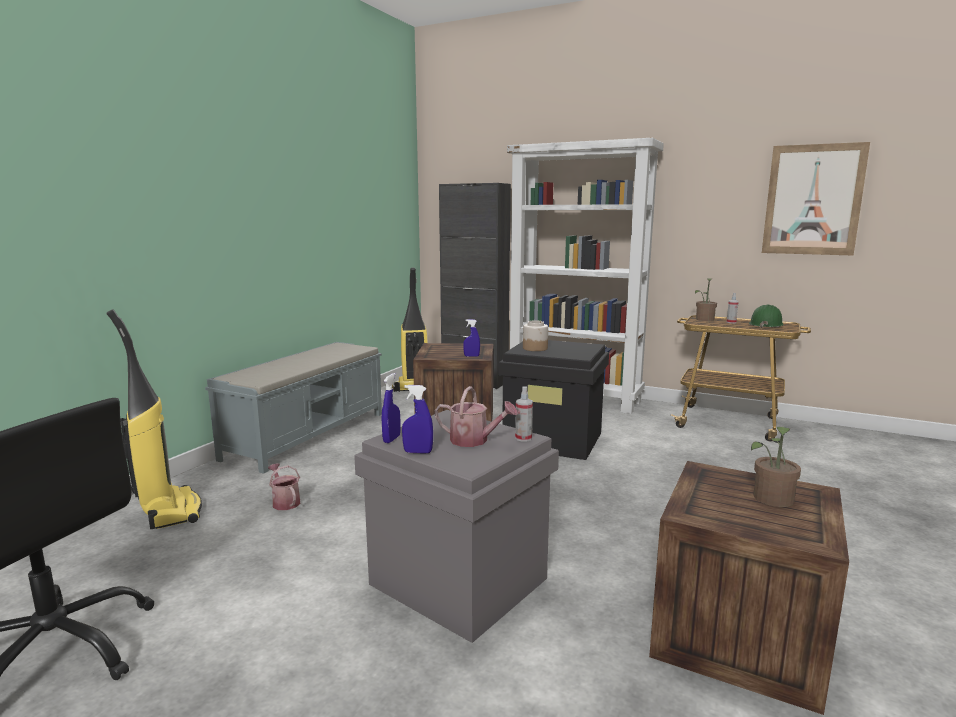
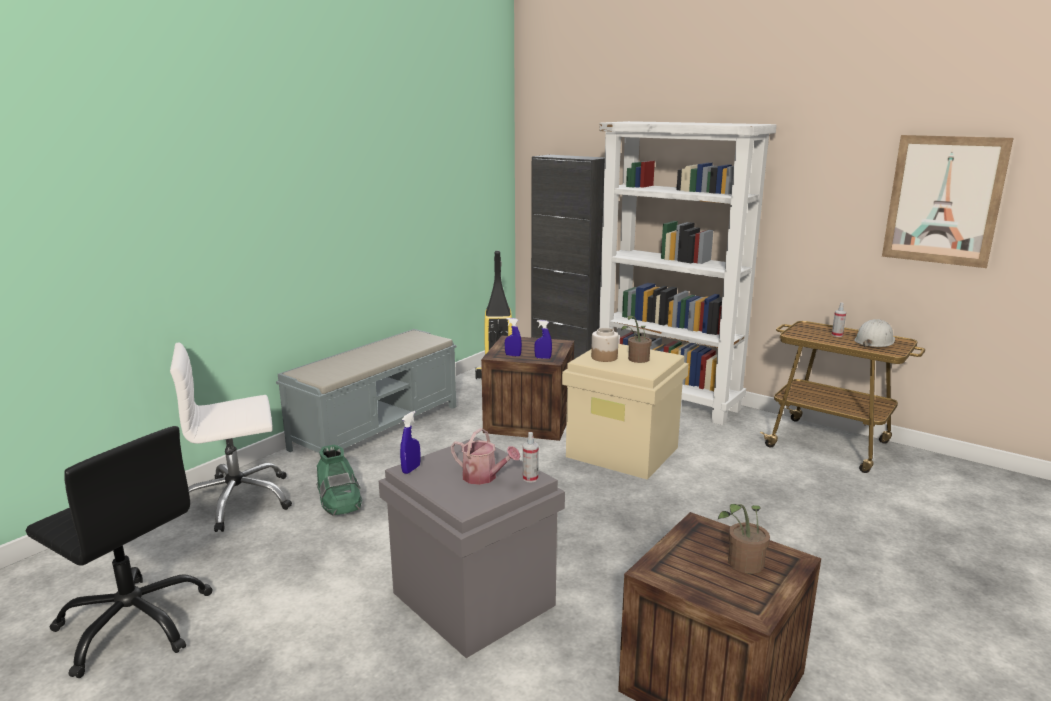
camera: 10 degrees right, 5 degrees up
(169, 511) = (237, 501): vacuum cleaner -> white office chair
(285, 502) = (339, 501): watering can -> green boot
(418, 452) = (428, 486): blue spray bottle -> blue spray bottle (513, 355)
(554, 440) = (623, 452): black storage box -> beige storage box
(704, 320) = (808, 329): potted plant -> potted plant (636, 360)
(766, 324) = (874, 341): green hard hat -> white hard hat

